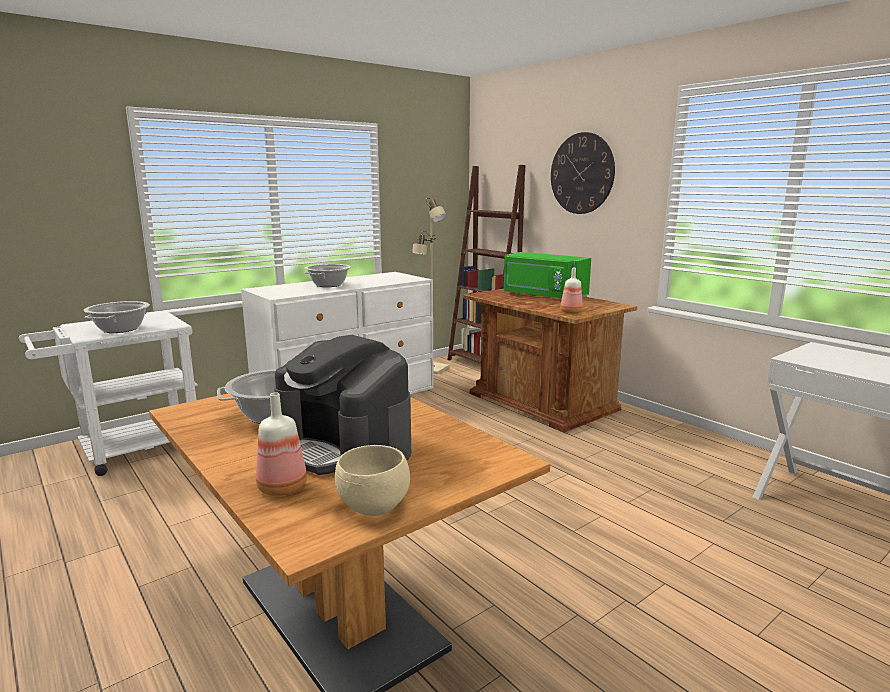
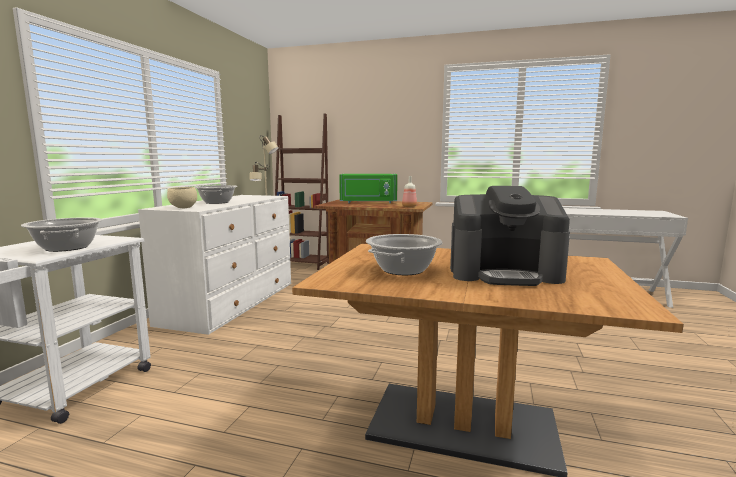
camera: 35 degrees left, 5 degrees down
(281, 487) = (540, 295): bottle -> none
(374, 508) = (612, 289): beige bowl -> beige bowl (183, 208)
(582, 173) = (376, 119): wall clock -> none

